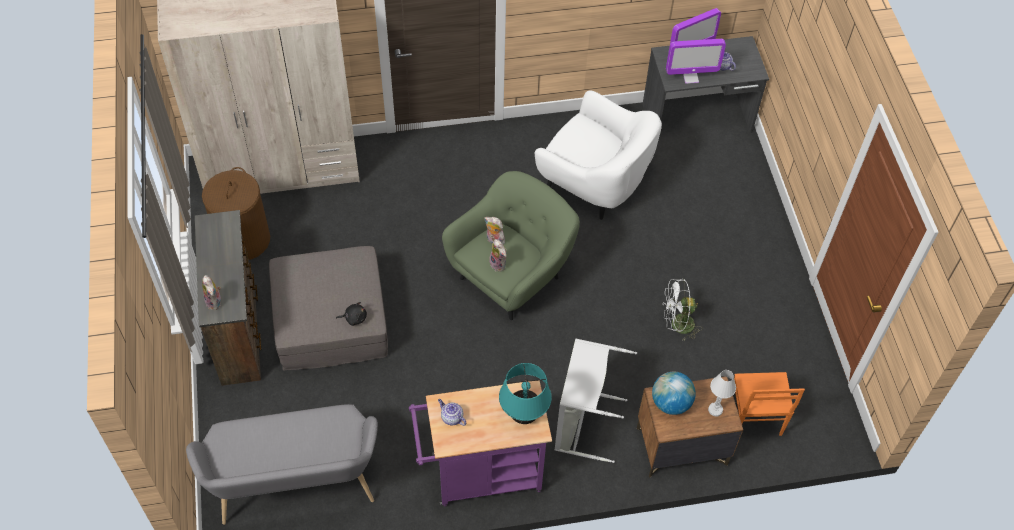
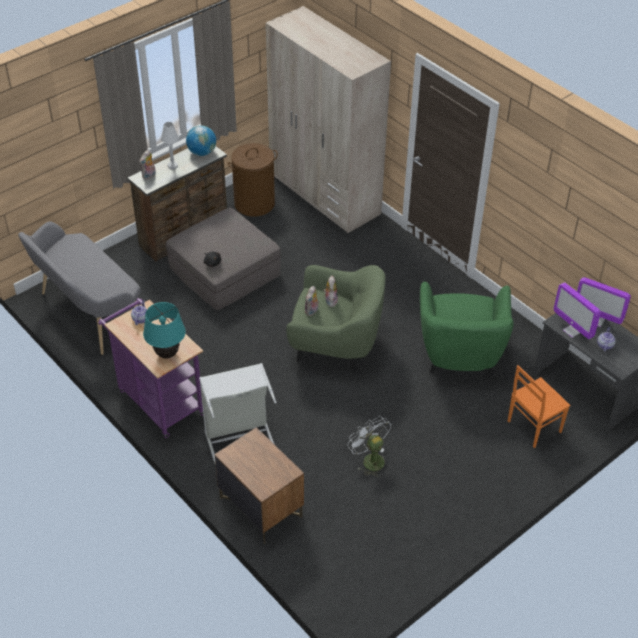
camera: 60 degrees right, 10 degrees down
(594, 184) = (460, 354): white armchair -> green armchair
(670, 403) = (254, 447): globe -> globe (202, 152)
(715, 410) = (267, 477): white table lamp -> white table lamp (172, 165)
(753, 418) = (320, 544): orange chair -> orange chair (533, 426)

